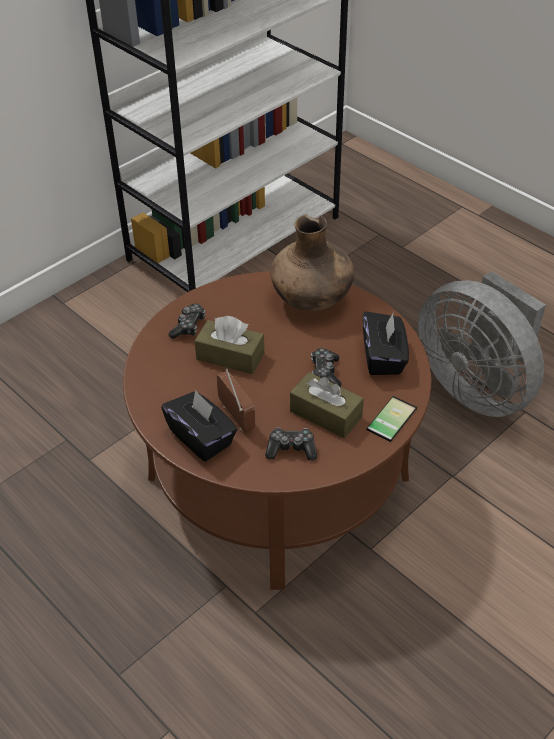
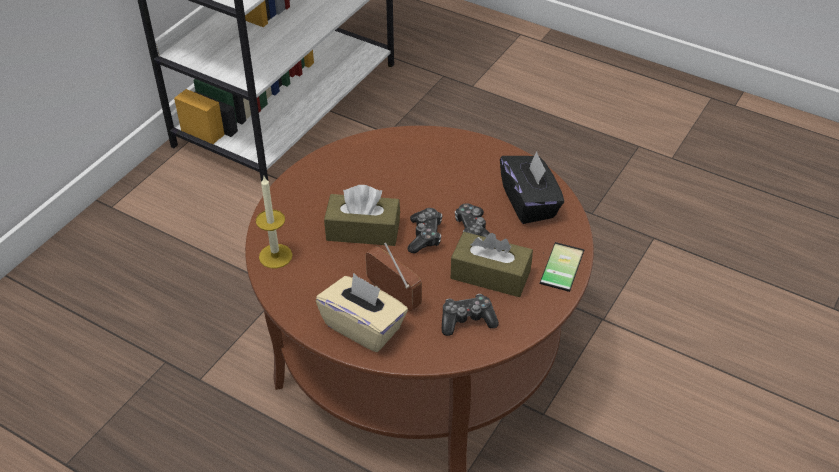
camera: 15 degrees left, 0 degrees up
(150, 365) = (275, 256): none -> candle
(188, 326) = (304, 205): game controller -> game controller (425, 236)
(201, 438) = (363, 327): black tissue box -> beige tissue box
(312, 300) = (431, 154): brown vase -> none
(476, 387) = (597, 221): grey fan -> none

